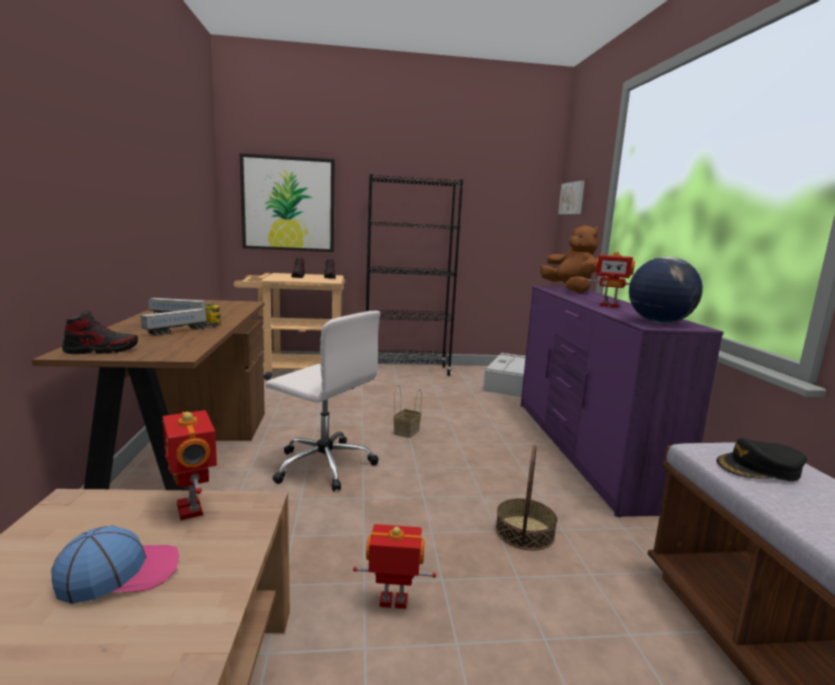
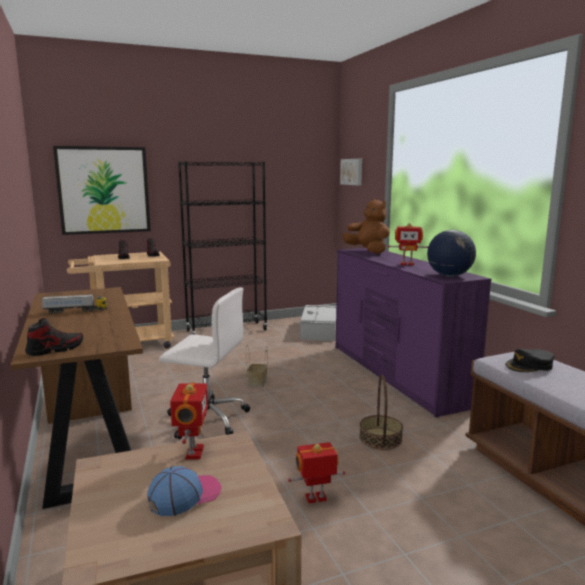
camera: 15 degrees left, 0 degrees up
(183, 330) = (94, 323): toy truck -> none
(192, 508) = (192, 453): toy robot -> toy robot turned 135 degrees counterclockwise

